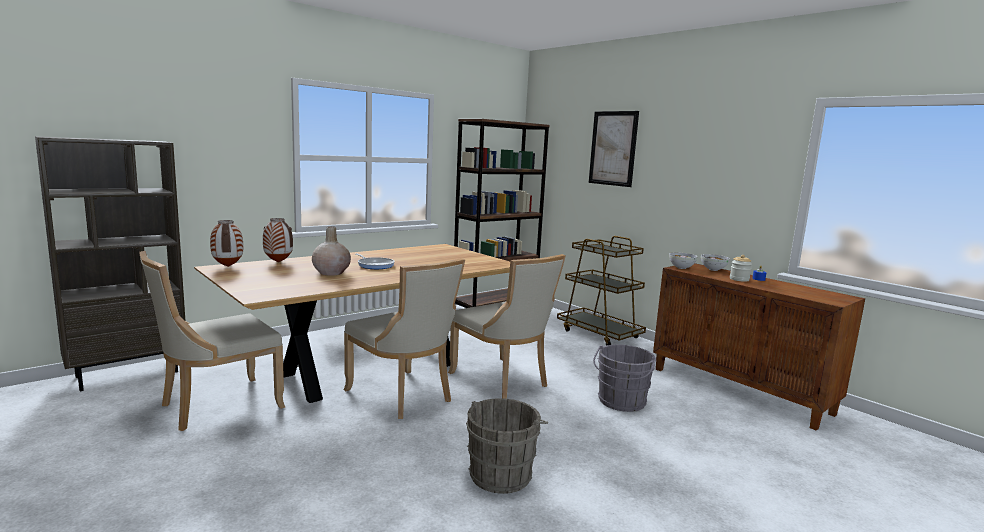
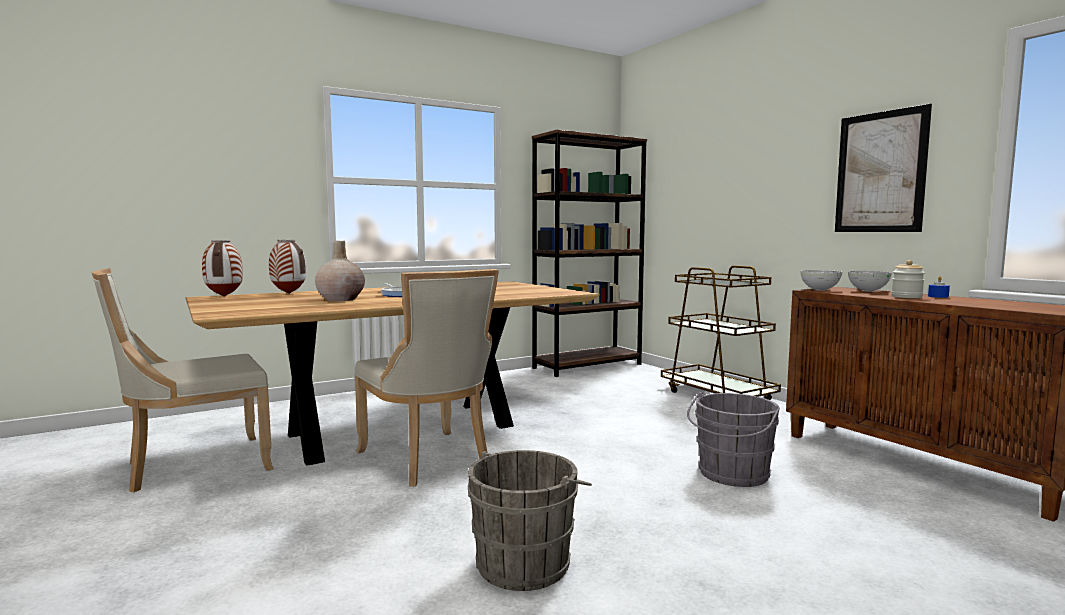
camera: 10 degrees right, 5 degrees down
(128, 374) = (119, 430): brown bookcase -> none
(502, 380) = (569, 445): beige chair -> none
(613, 148) = (725, 154): picture -> picture (880, 172)

